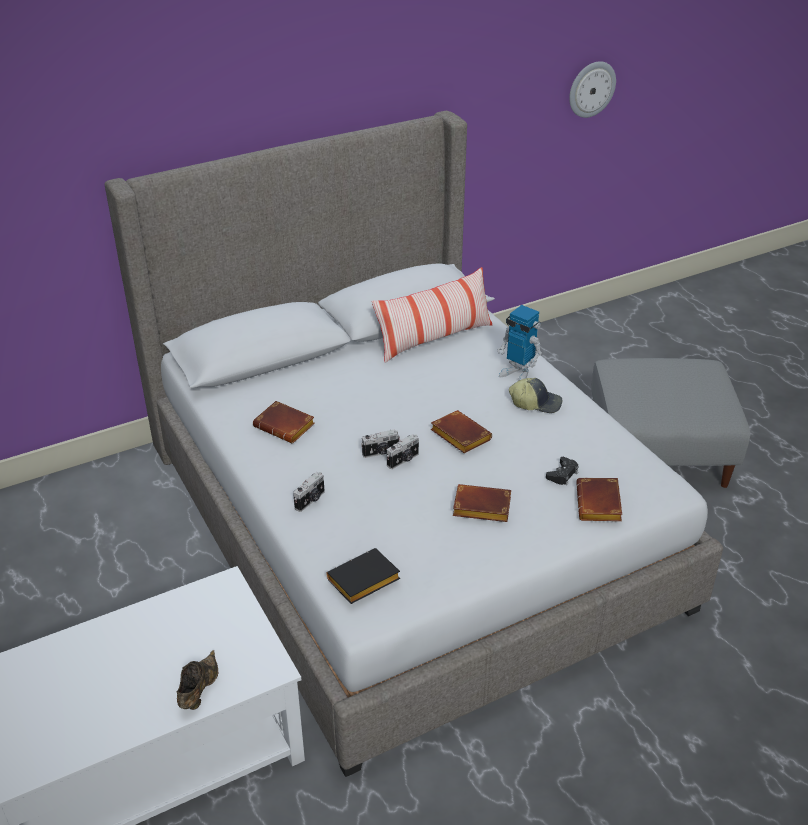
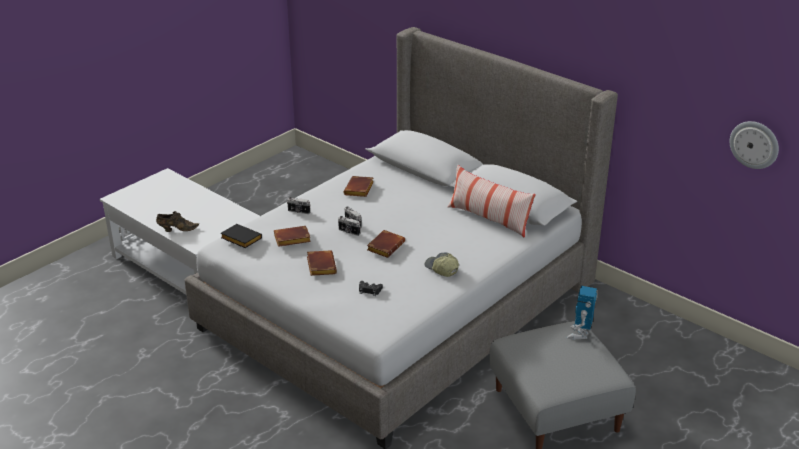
camera: 70 degrees right, 5 degrees down
(517, 374) = (470, 257): toy robot -> toy robot (579, 334)
(535, 403) = (441, 269): cap -> cap turned 150 degrees clockwise
(600, 505) = (345, 308): brown book -> brown book (291, 240)

